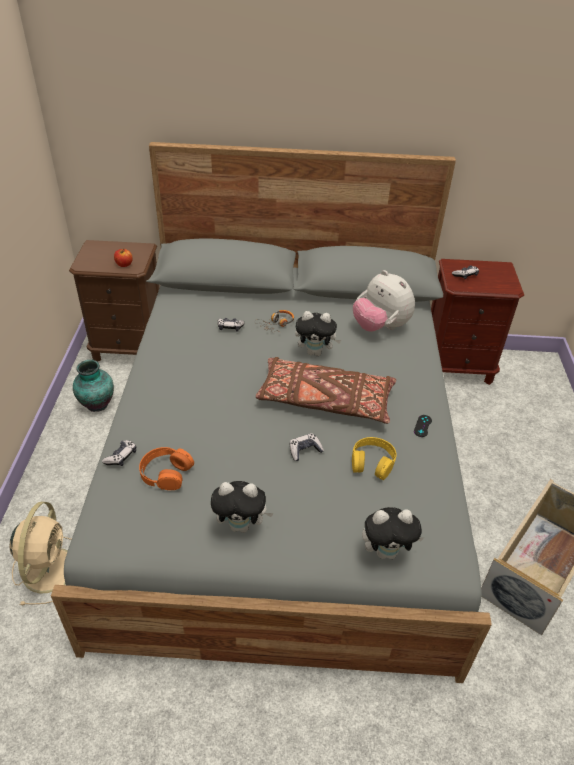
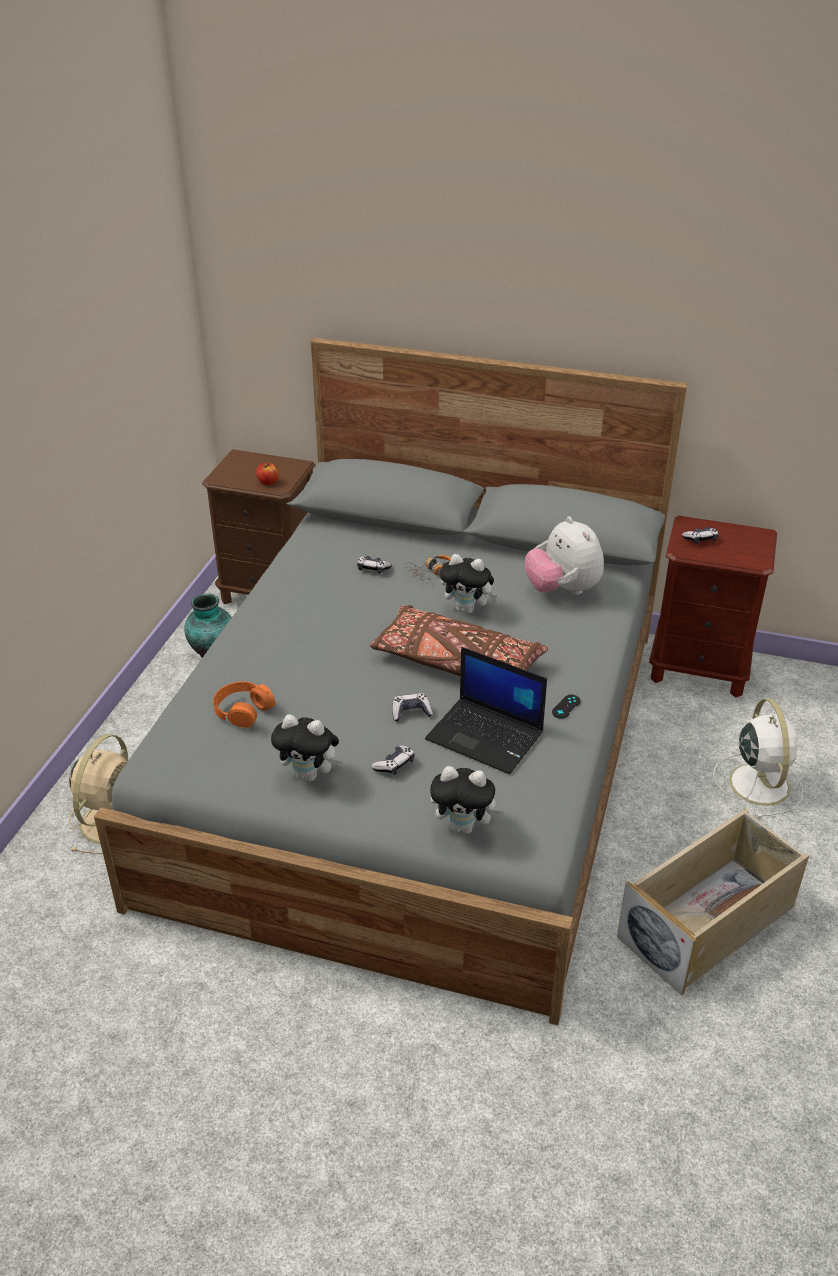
camera: 15 degrees right, 5 degrees down
(121, 457) = (201, 688): game controller -> game controller (394, 765)
(372, 462) = (486, 736): yellow headphones -> laptop
(528, 448) = (758, 782): none -> white fan

